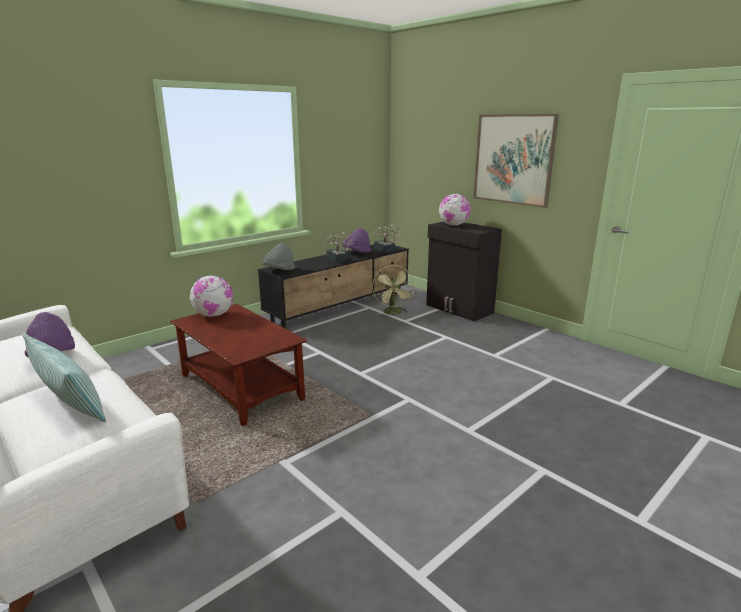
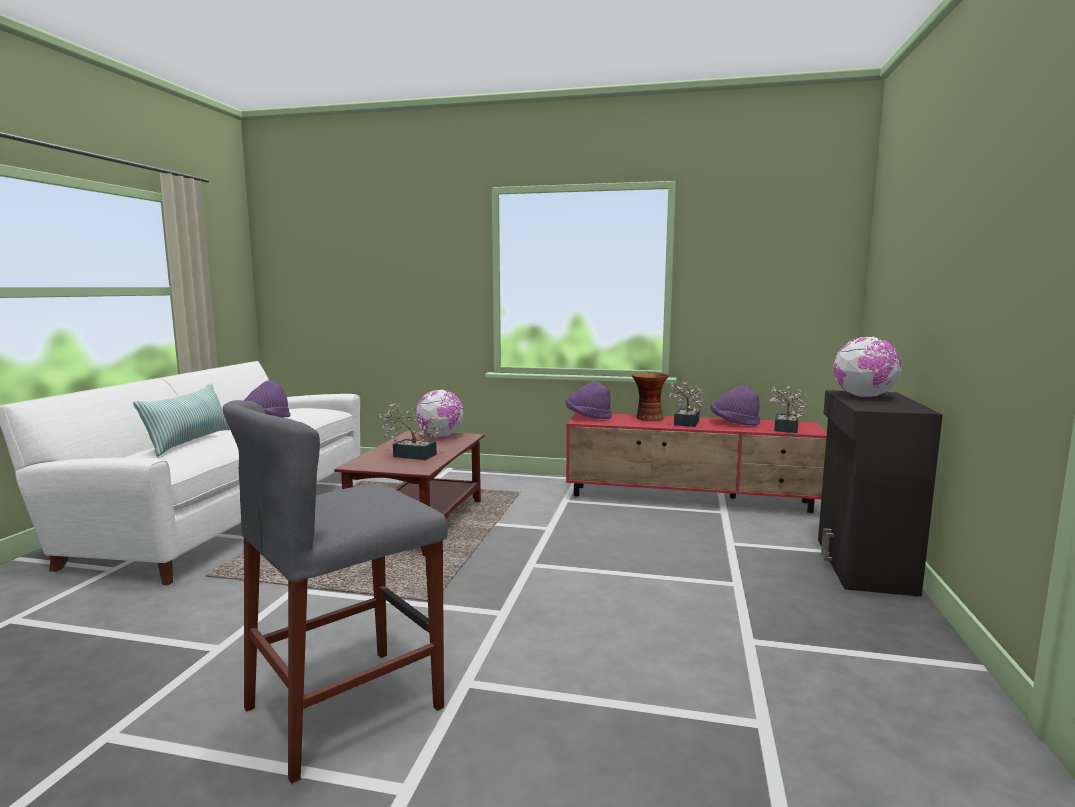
camera: 55 degrees right, 10 degrees down
(246, 334) = (410, 455): none -> potted plant
(279, 270) = (588, 417): grey hat -> purple hat
(310, 261) = (648, 418): none -> vase
(341, 307) = (690, 499): black tv stand -> red tv stand
(393, 313) = (739, 529): green fan -> none
(462, 473) = (345, 707): none -> grey stool
(513, 159) = (971, 266): picture -> none

